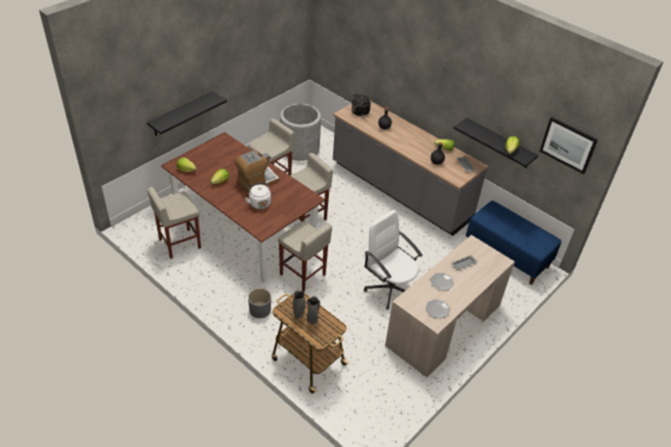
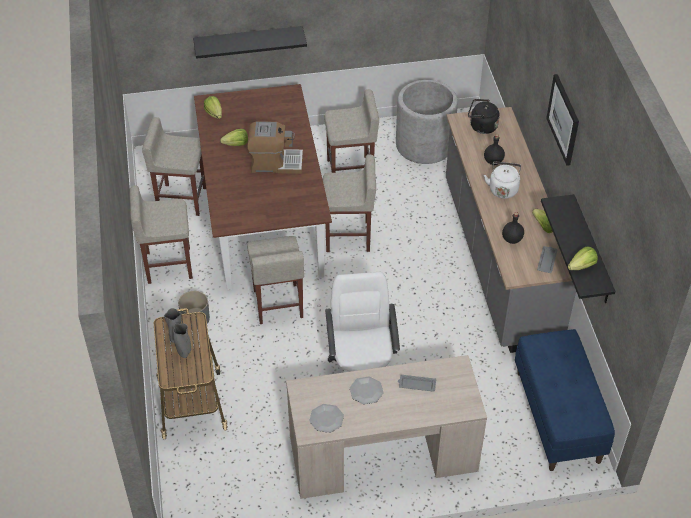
camera: 40 degrees right, 5 degrees up
(209, 287) = (168, 265): none -> beige stool
(259, 203) = (253, 189): white kettle -> white kettle (503, 189)
(568, 145) = (636, 294): picture -> picture (563, 119)

